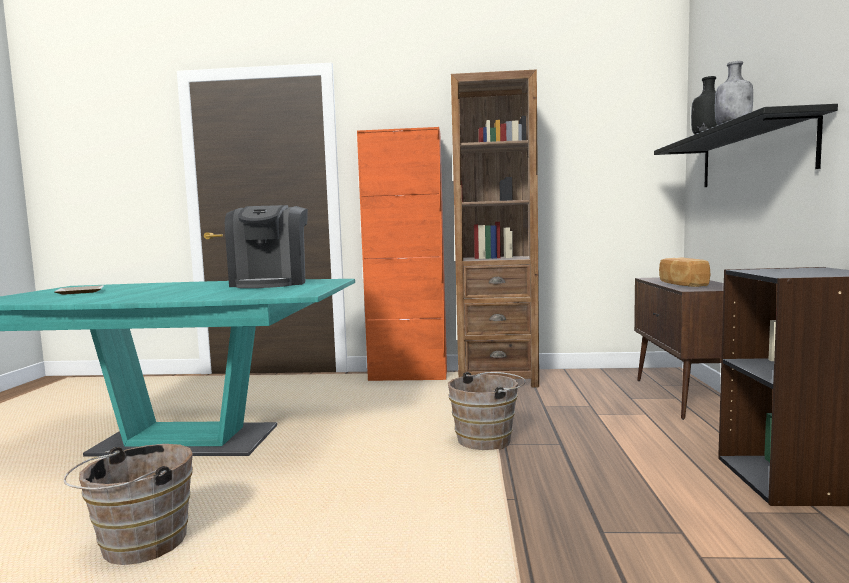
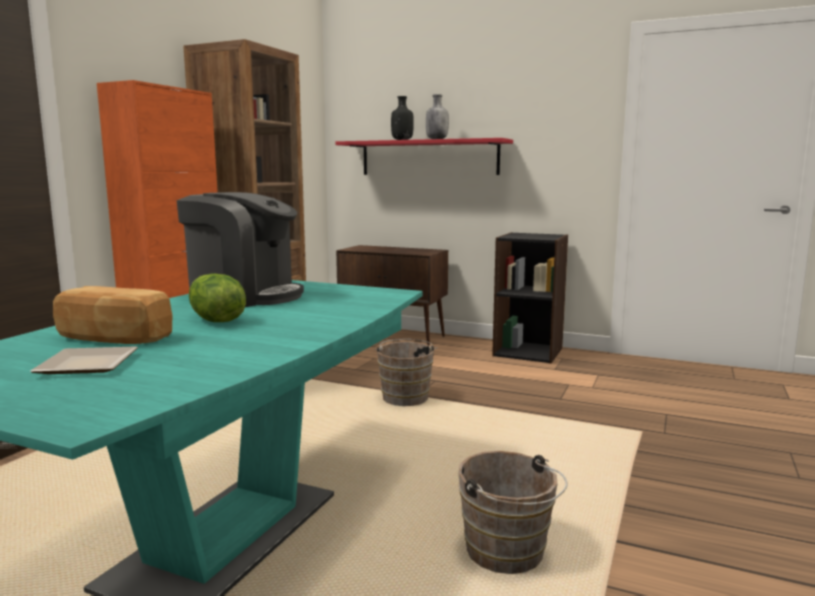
camera: 70 degrees left, 5 degrees up
(185, 289) = (215, 320): none -> lettuce
(681, 284) = (397, 251): bread -> bread (113, 339)
(753, 155) = (429, 158): black shelf -> red shelf

